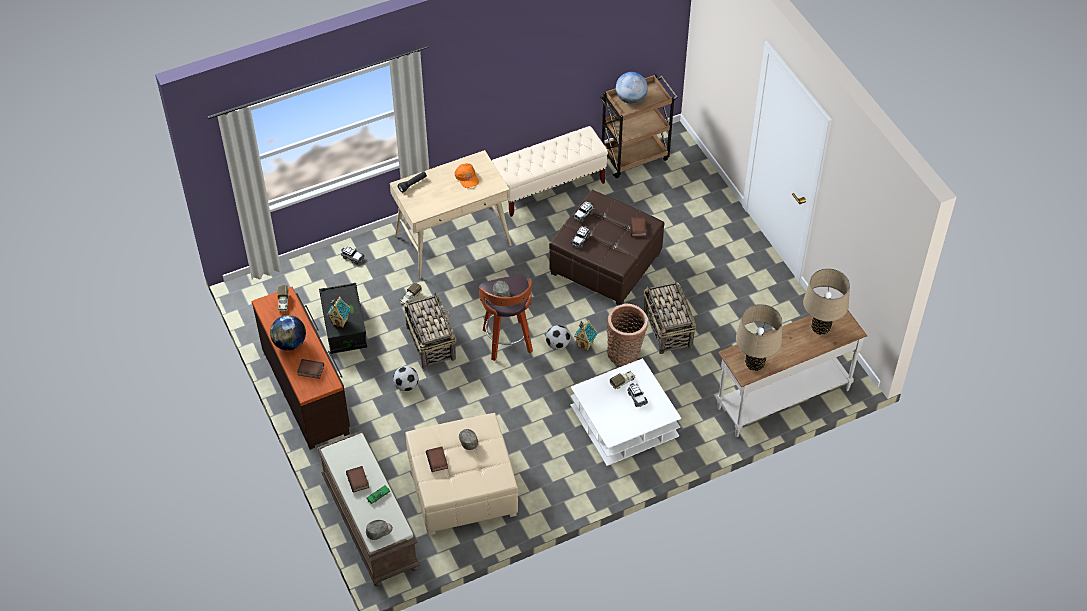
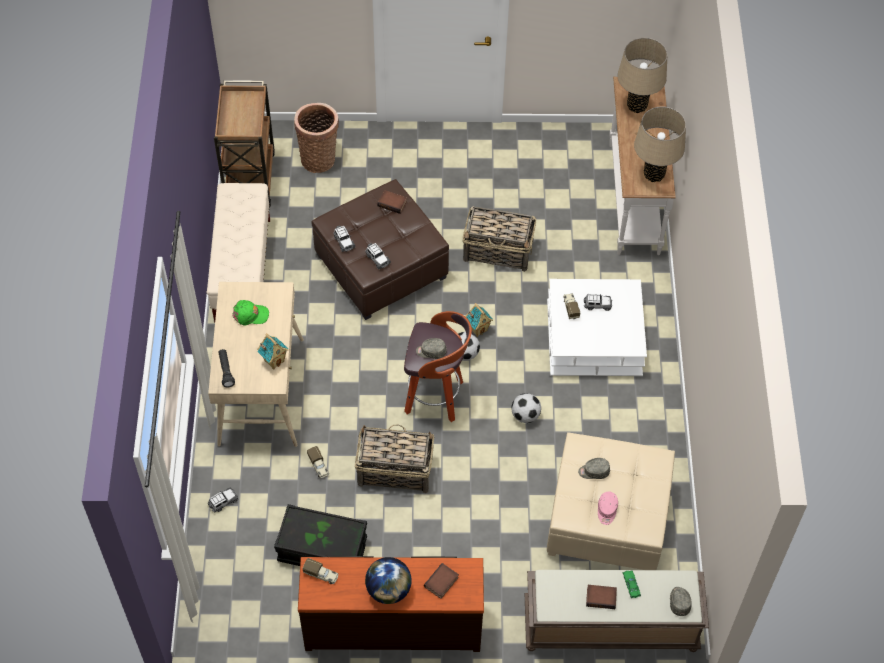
camera: 65 degrees left, 5 degrees up
(340, 321) = (336, 542): toy house -> toy house (274, 361)
(406, 386) = (442, 518): football -> football (525, 415)
(438, 461) = (606, 510): book -> pink cap
(467, 177) = (250, 315): orange cap -> green cap
(625, 353) = (509, 300): basket -> basket (319, 158)
(631, 99) = (237, 121): globe -> none

